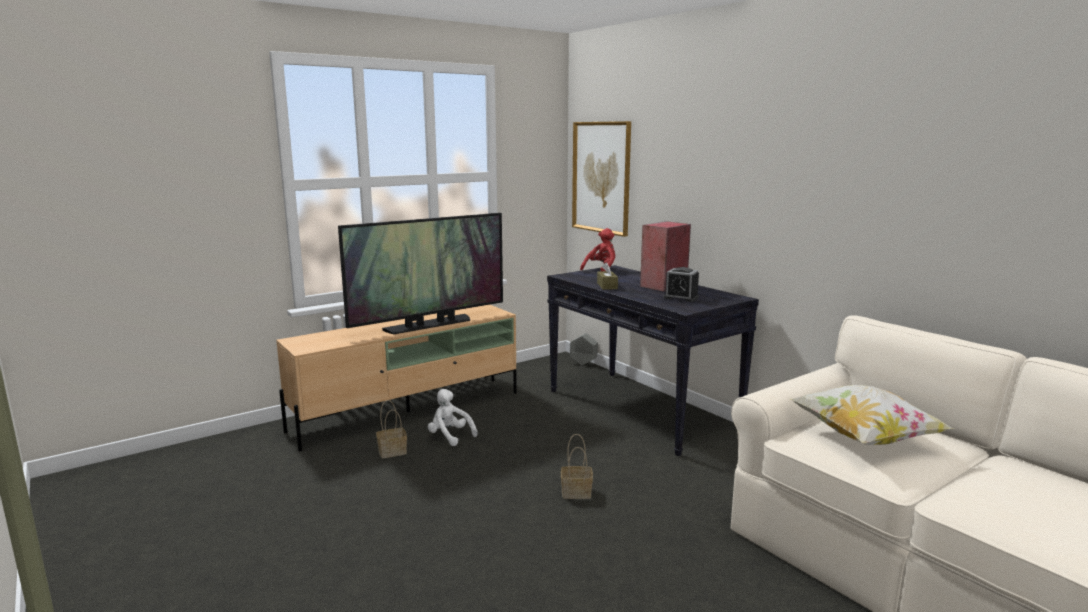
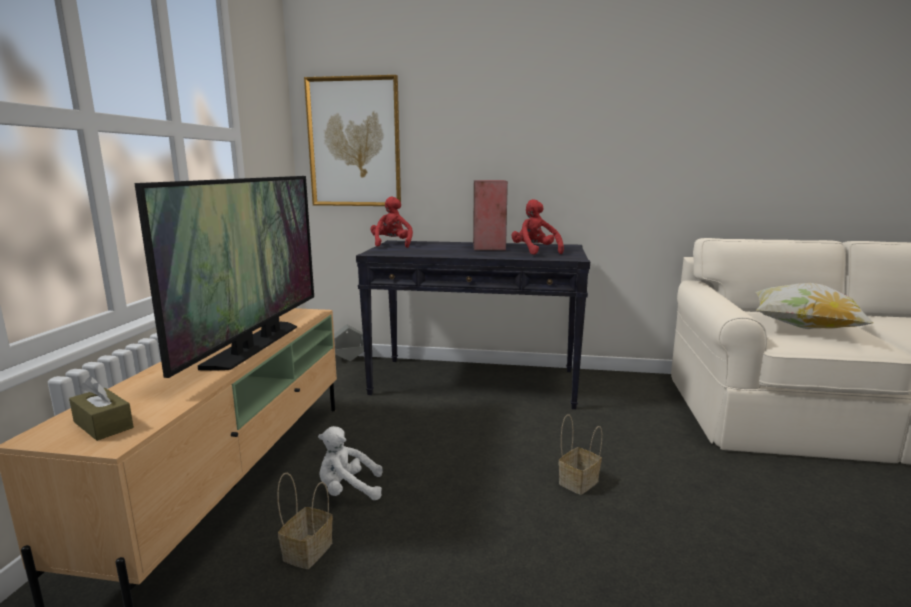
camera: 45 degrees left, 0 degrees up
(607, 286) = (446, 254): brown tissue box -> brown tissue box (103, 425)
(681, 297) = (535, 252): alarm clock -> red plush toy

